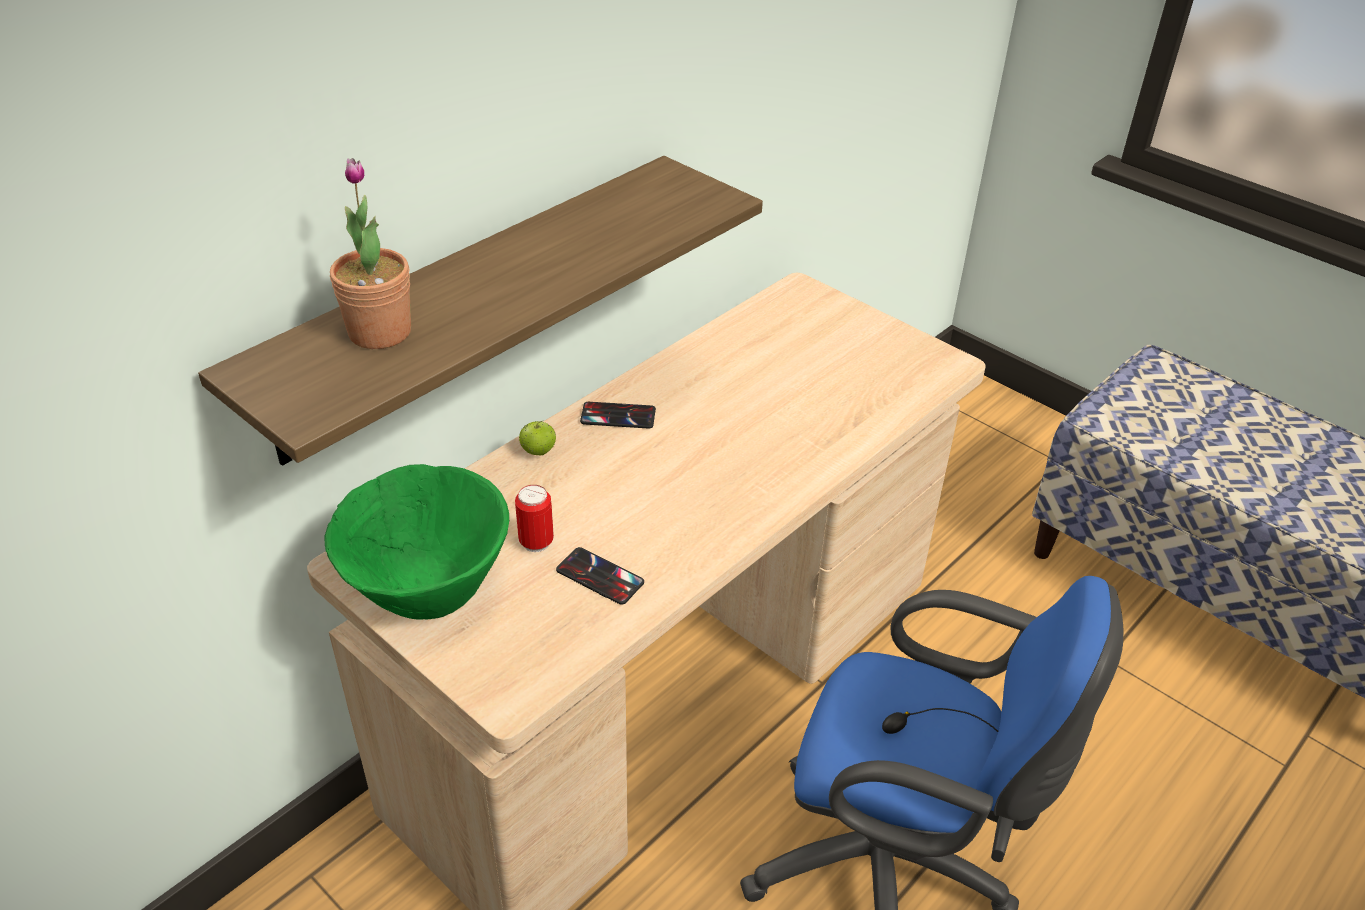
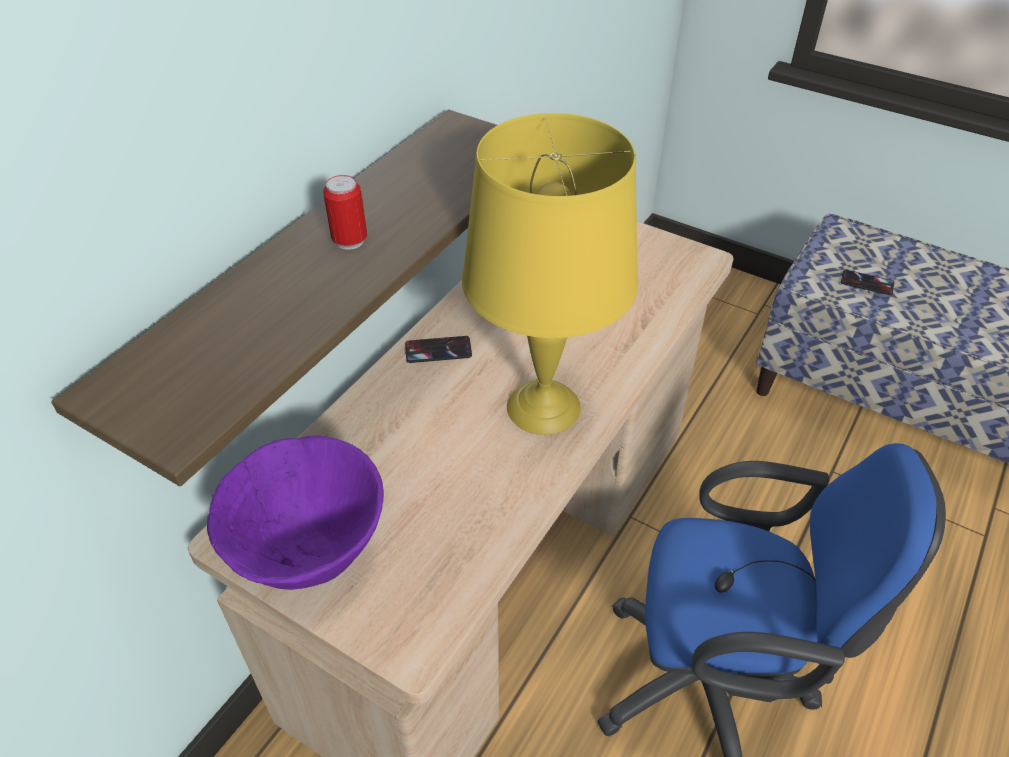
camera: 10 degrees left, 5 degrees up
(380, 332) = (230, 327): potted plant -> none
(429, 595) = (311, 557): green bowl -> purple bowl
(536, 542) = (397, 486): can -> can (350, 241)
(538, 451) = (376, 396): apple -> none
(599, 576) = (464, 510): phone -> phone (867, 283)
(718, 489) = (544, 406): none -> yellow table lamp

